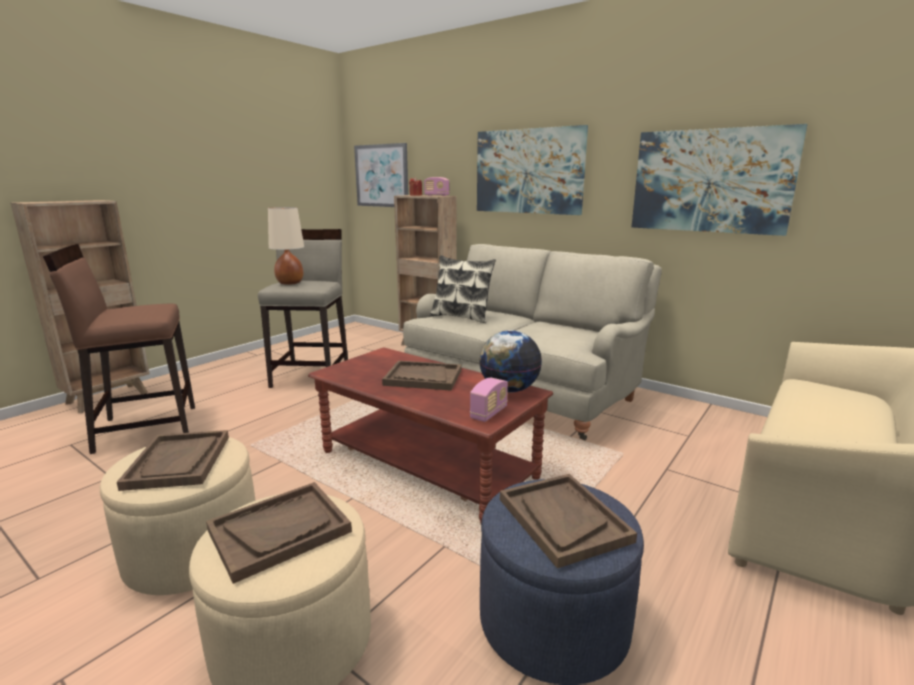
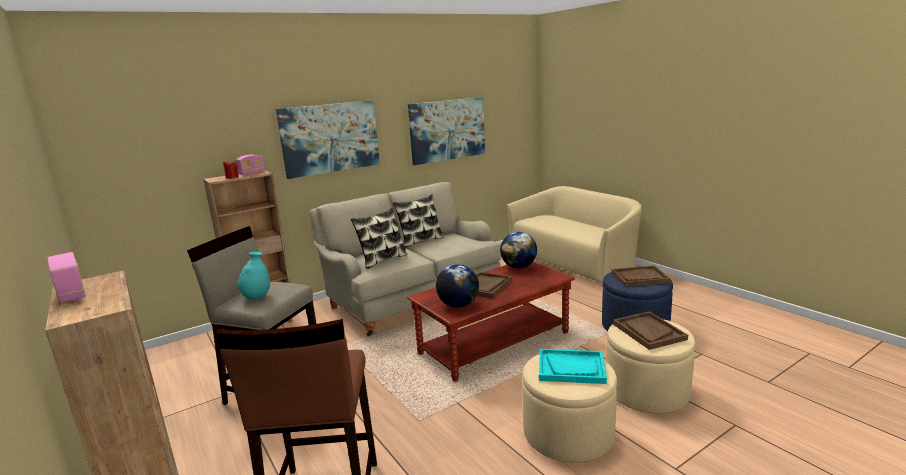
camera: 70 degrees left, 0 degrees up
(179, 462) = (571, 368): brown tray -> turquoise tray
(290, 283) = (257, 297): beige table lamp -> turquoise vase
(357, 371) = (458, 305): none -> globe
(381, 176) = (136, 165): picture -> none
(489, 413) = (549, 274): radio -> radio (72, 294)
(548, 323) = (420, 241): none -> pillow

